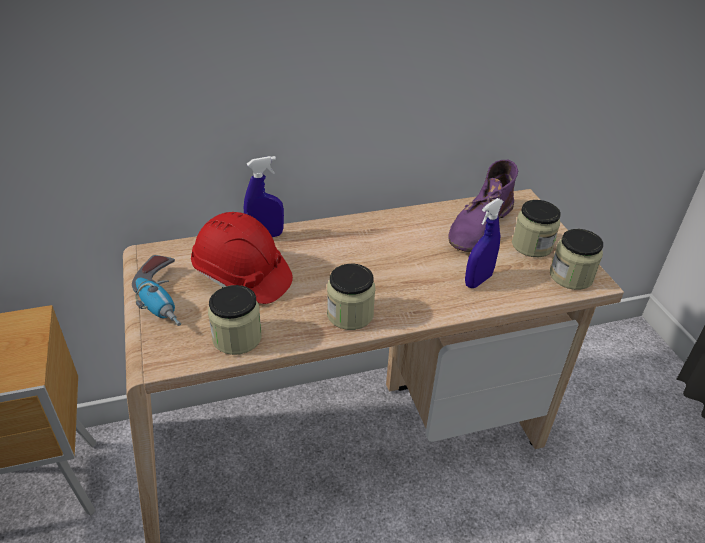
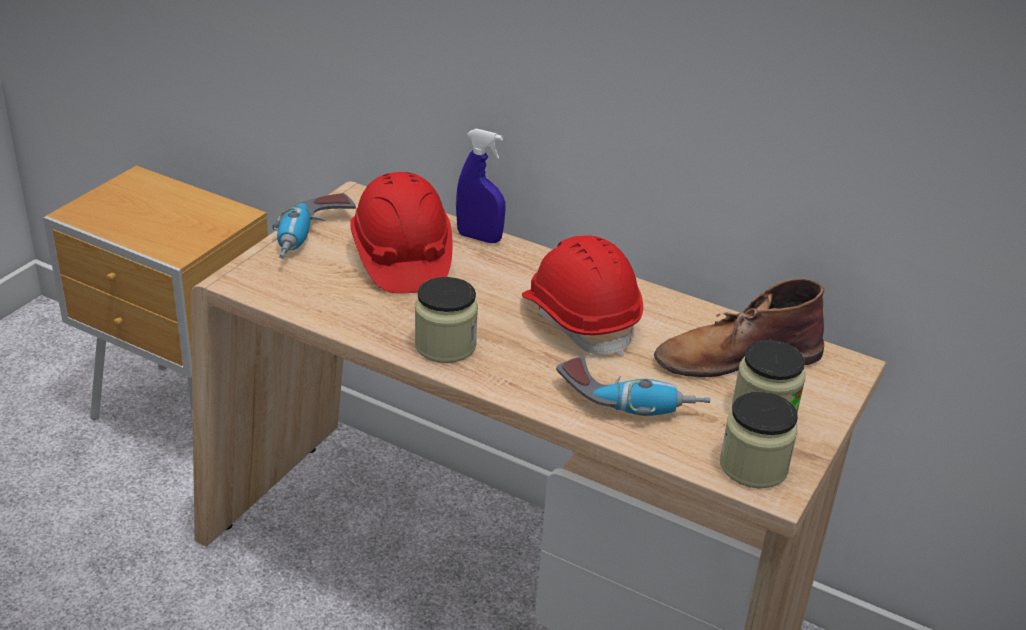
camera: 45 degrees right, 5 degrees down
(237, 338) = (320, 301): jar -> none
(388, 251) = (580, 319): none -> red hard hat
(478, 280) = (630, 401): blue spray bottle -> power drill
(480, 225) = (736, 357): purple boot -> brown boot

